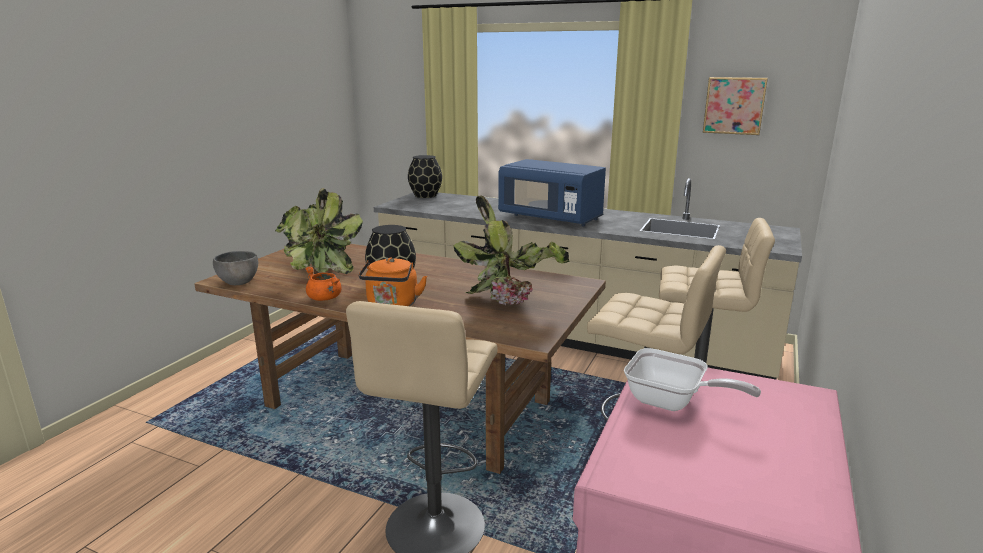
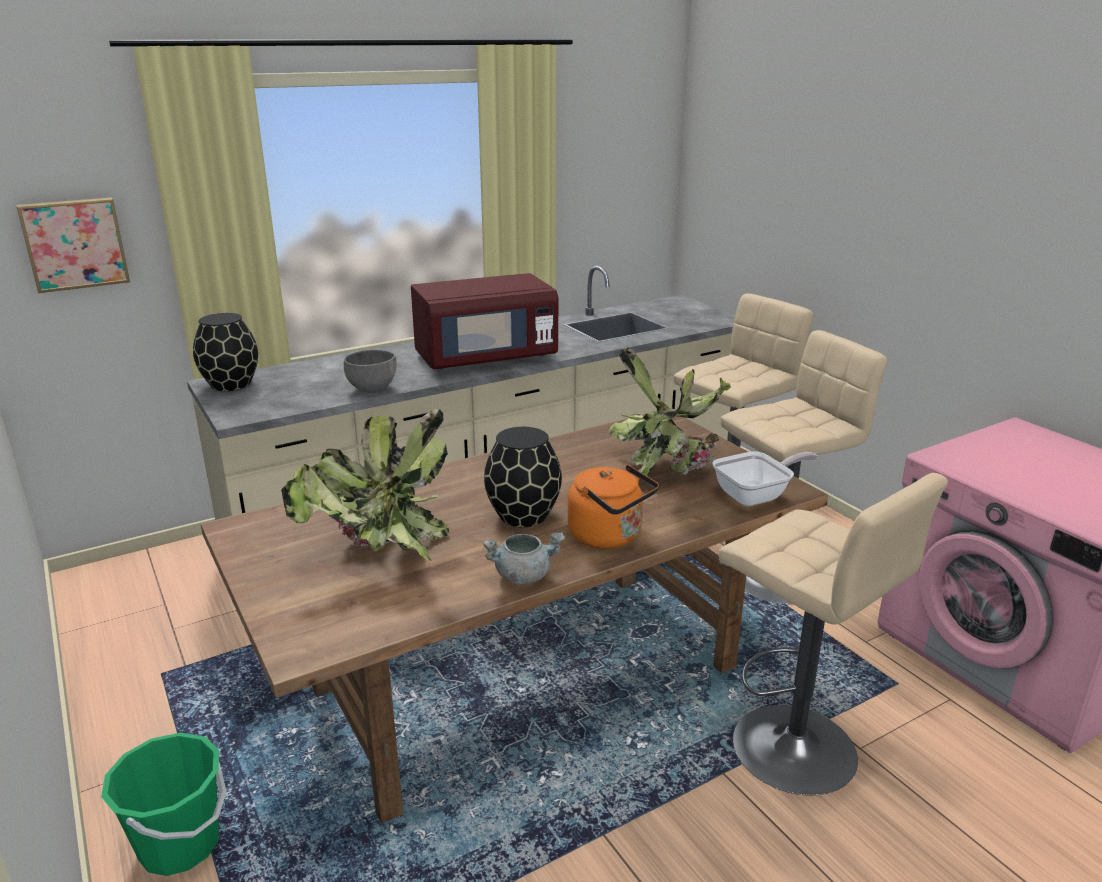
camera: 55 degrees left, 5 degrees up
(225, 369) = (180, 844): none -> green bucket
(239, 282) = (343, 635): grey bowl -> grey bowl (372, 389)
(325, 298) = (523, 576): orange cooking pot -> grey cooking pot
(551, 218) = (485, 358): blue microwave -> red microwave
(672, 402) = (1009, 474): frying pan -> frying pan (757, 496)
(734, 105) = (597, 171): picture -> picture (74, 244)

